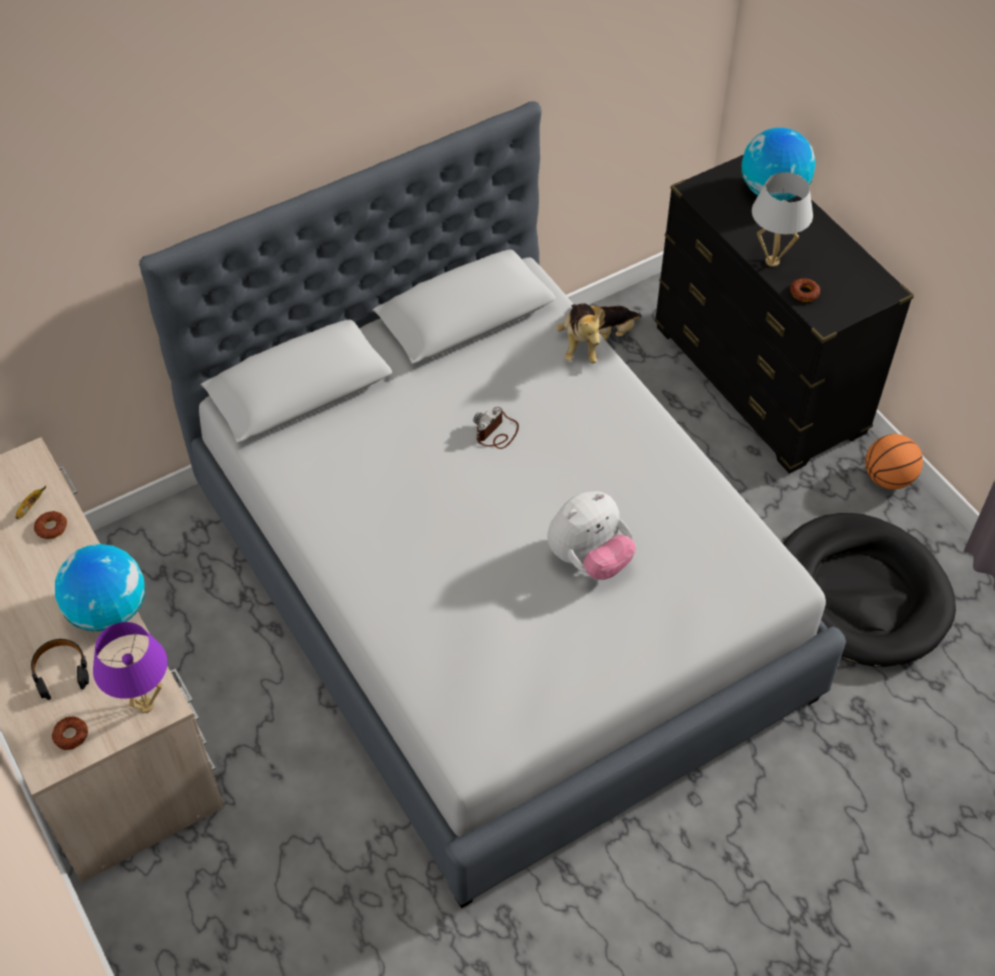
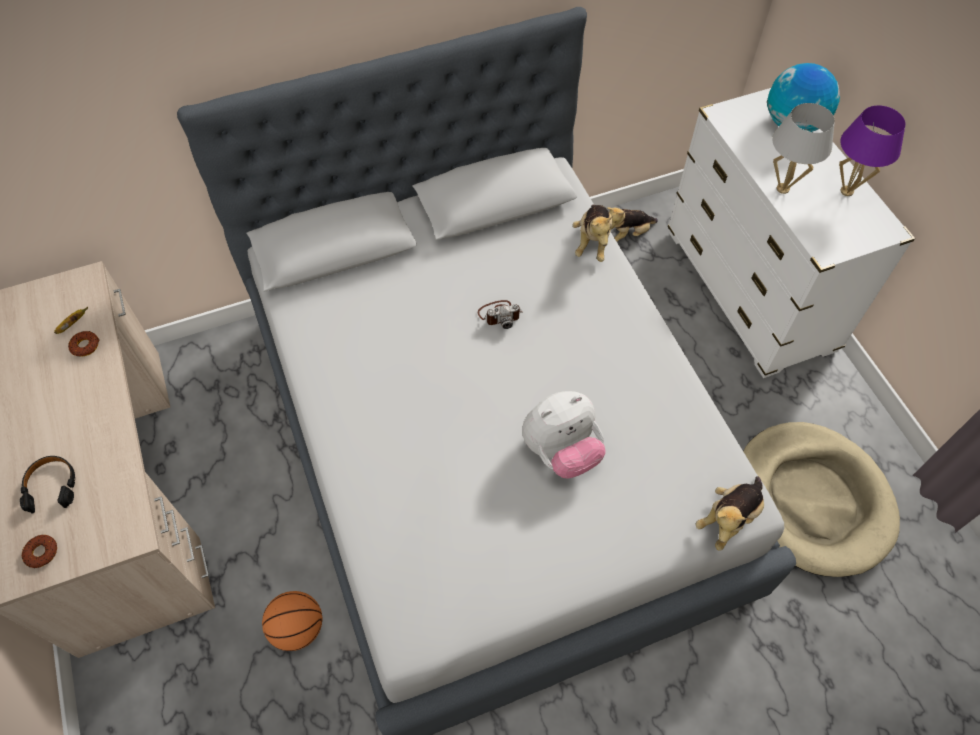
camera: 10 degrees right, 5 degrees up
(108, 610) = (111, 433): globe -> none
(145, 705) = (117, 533): purple table lamp -> purple table lamp (847, 191)
(496, 433) = (500, 314): camera -> camera turned 150 degrees counterclockwise
(759, 380) = (749, 290): black dresser -> white dresser
(768, 597) = (728, 518): none -> plush toy
(804, 293) = (809, 222): donut -> none
(862, 594) = (813, 500): black dog bed -> beige dog bed
(888, 478) = (851, 395): basketball -> basketball (298, 628)

